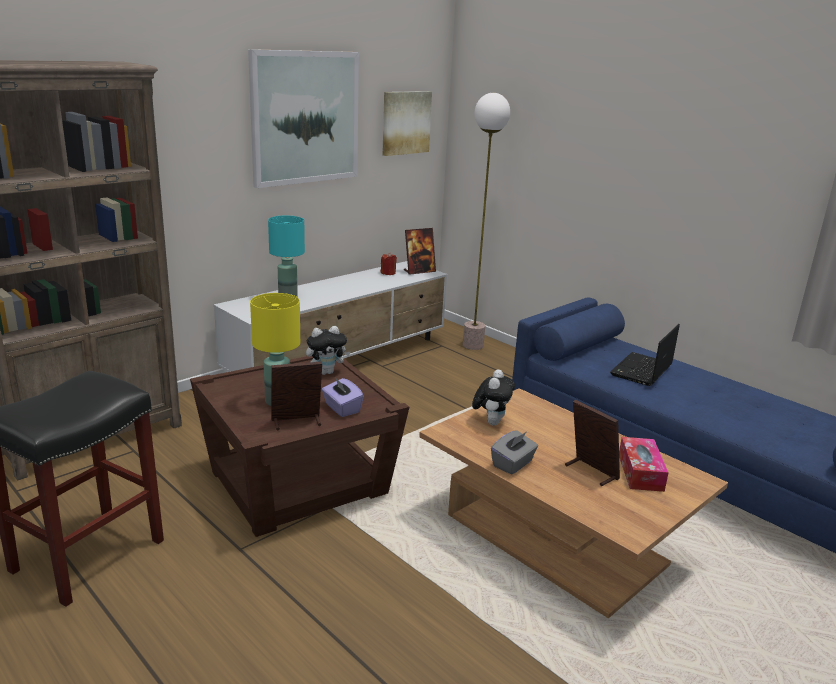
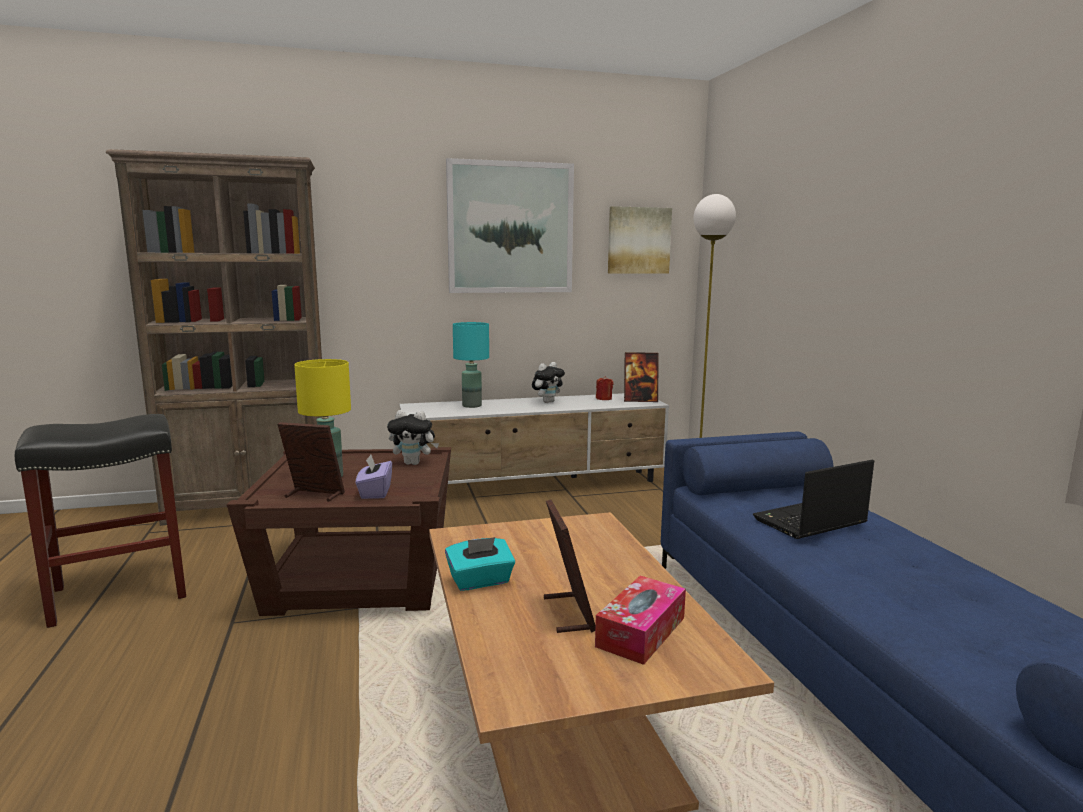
camera: 30 degrees right, 10 degrees down
(491, 422) = (523, 536): plush toy -> plush toy (547, 402)
(513, 464) = (480, 581): grey tissue box -> turquoise tissue box

